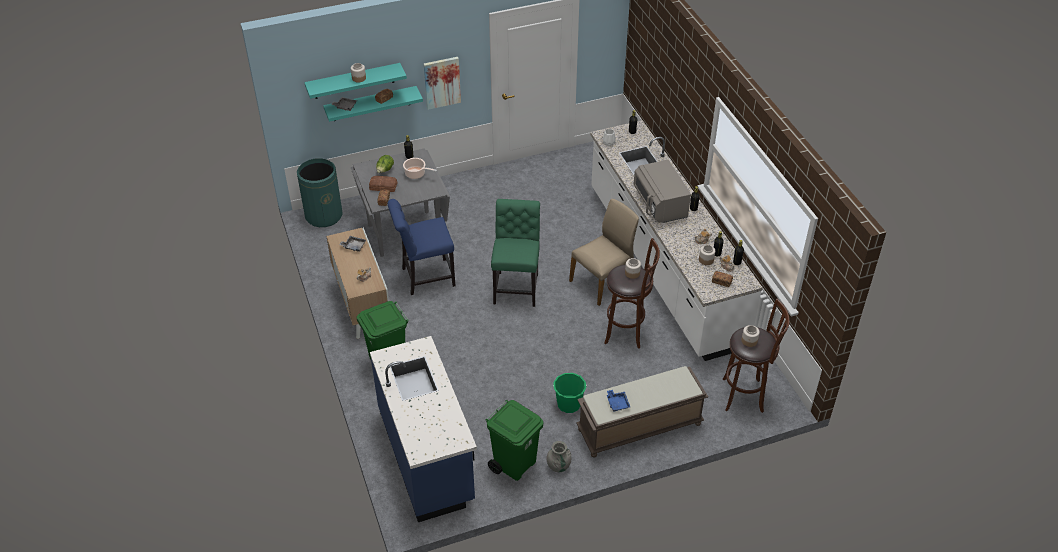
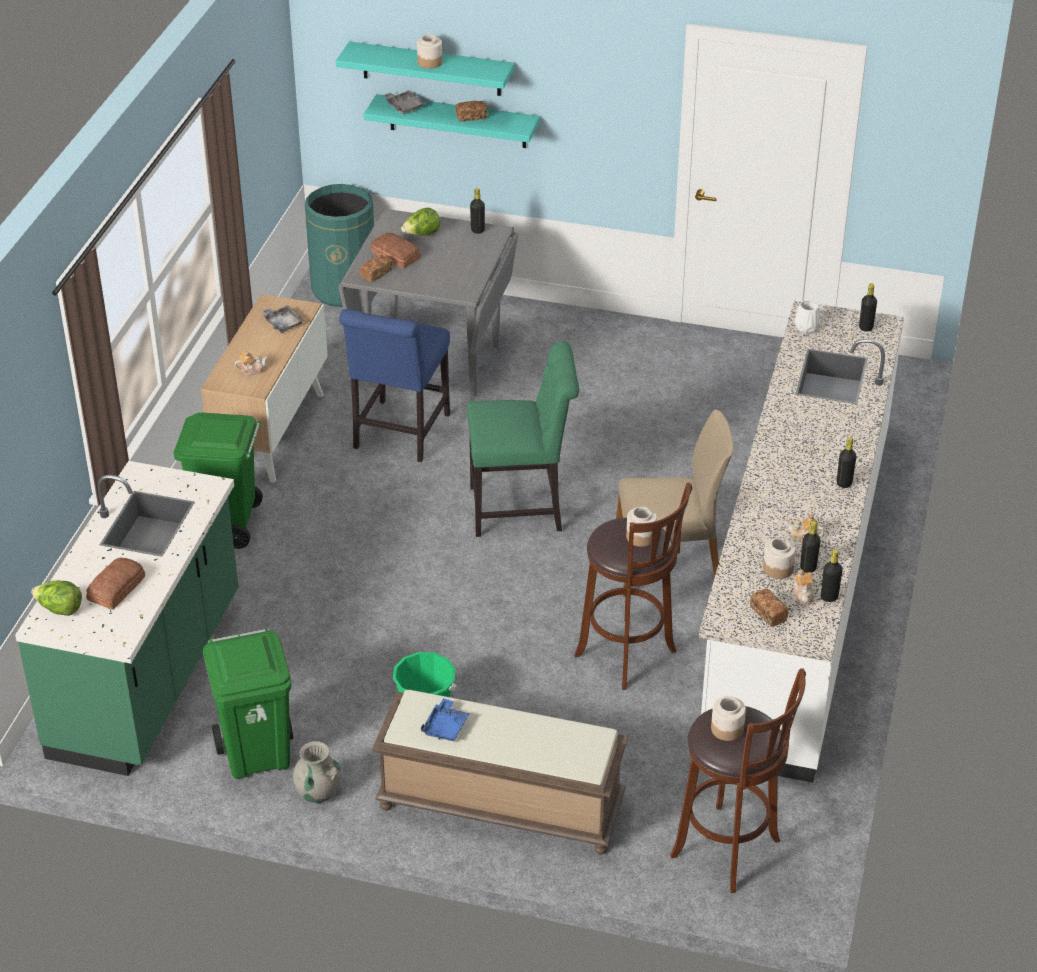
camera: 35 degrees right, 5 degrees down
(416, 174) = (461, 258): cooking pot -> none
(418, 442) = (59, 609): none -> lettuce
(425, 277) = (399, 435): blue chair -> blue chair turned 90 degrees counterclockwise
(427, 456) = (149, 677): blue counter -> green counter
(435, 417) = (118, 589): none -> bread
(442, 82) = (586, 126): picture -> none
(516, 287) = (522, 509): green chair -> green chair turned 45 degrees clockwise
(659, 205) = (790, 453): grey microwave -> none

